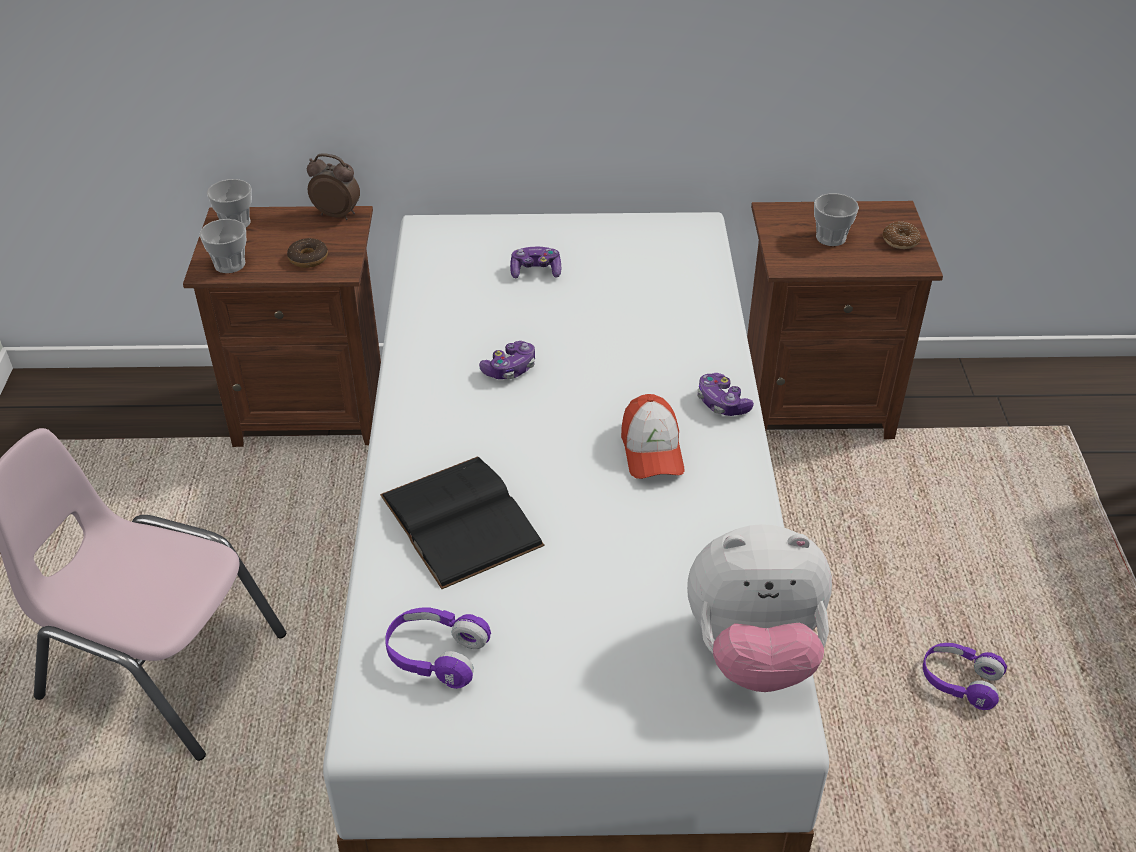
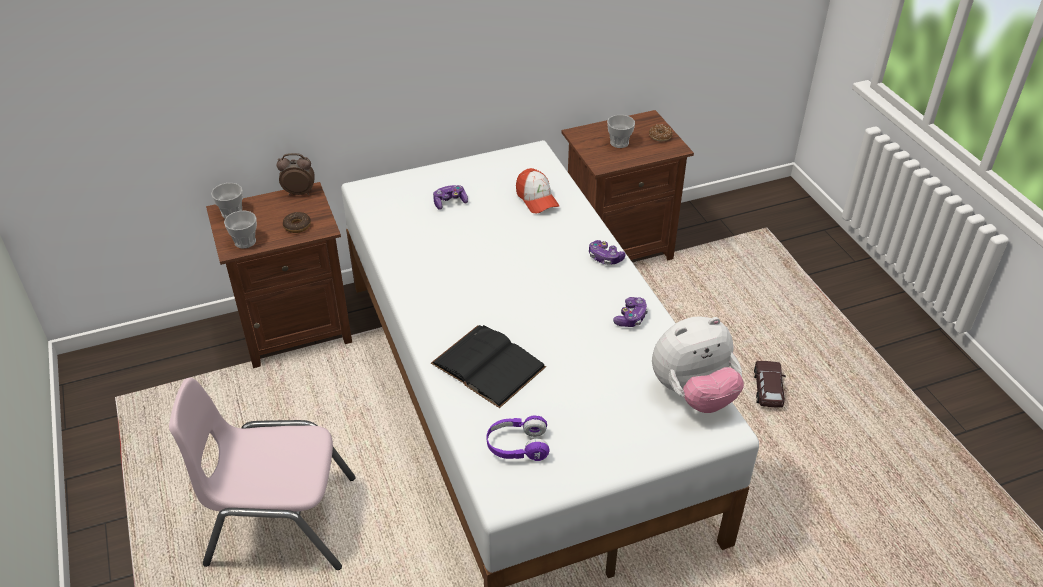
camera: 20 degrees left, 0 degrees up
(510, 369) = (467, 267): game controller -> game controller (631, 318)
(651, 450) = (579, 295): cap -> cap (536, 199)
(959, 681) = (768, 390): purple headphones -> brown toy car

